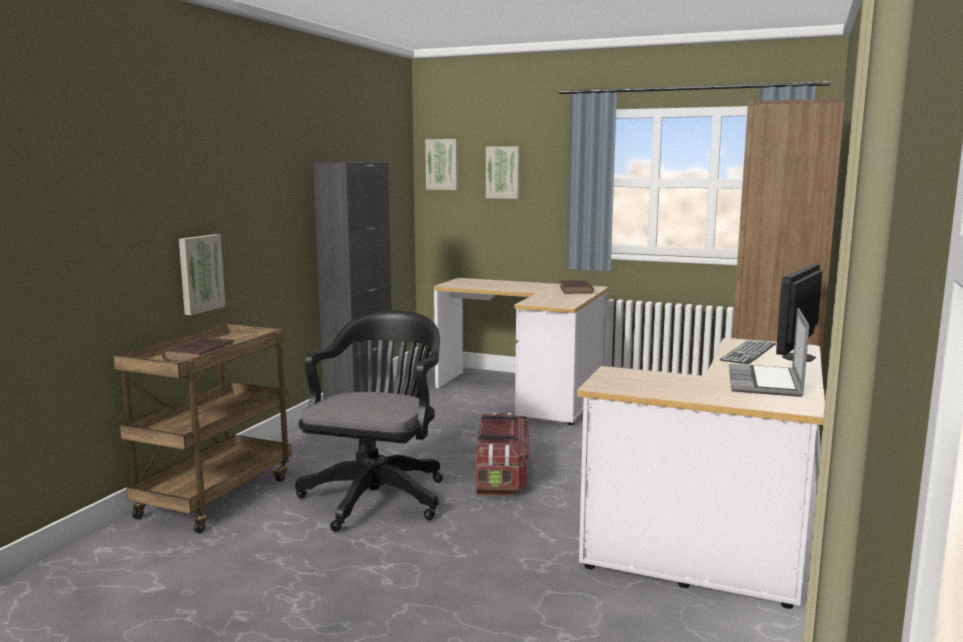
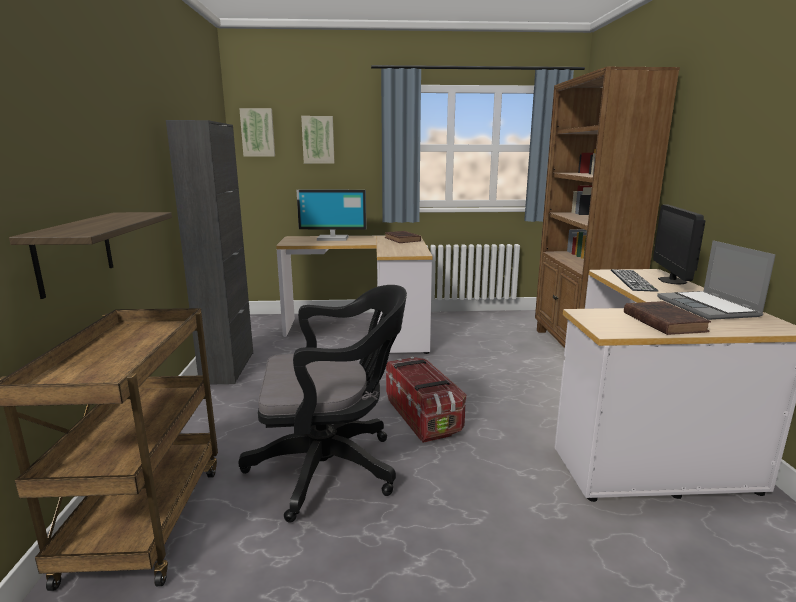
camera: 25 degrees left, 5 degrees up
(200, 273) = (74, 252): picture -> shelf
(201, 354) = (116, 358): brown book -> brown book (662, 321)
(378, 495) = (332, 467): black office chair -> black office chair turned 90 degrees clockwise
(502, 283) = (333, 238): none -> monitor

